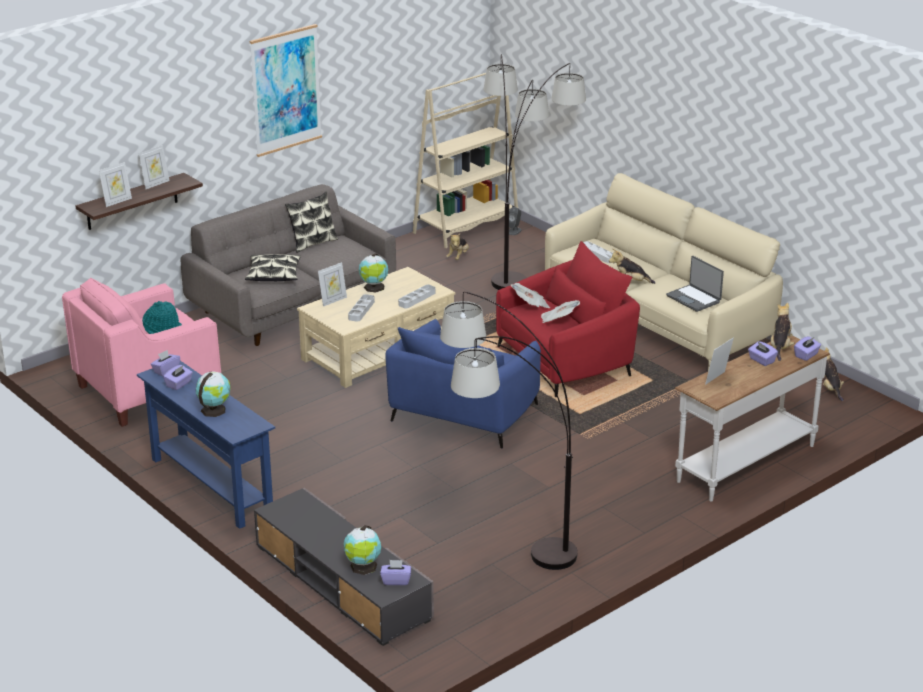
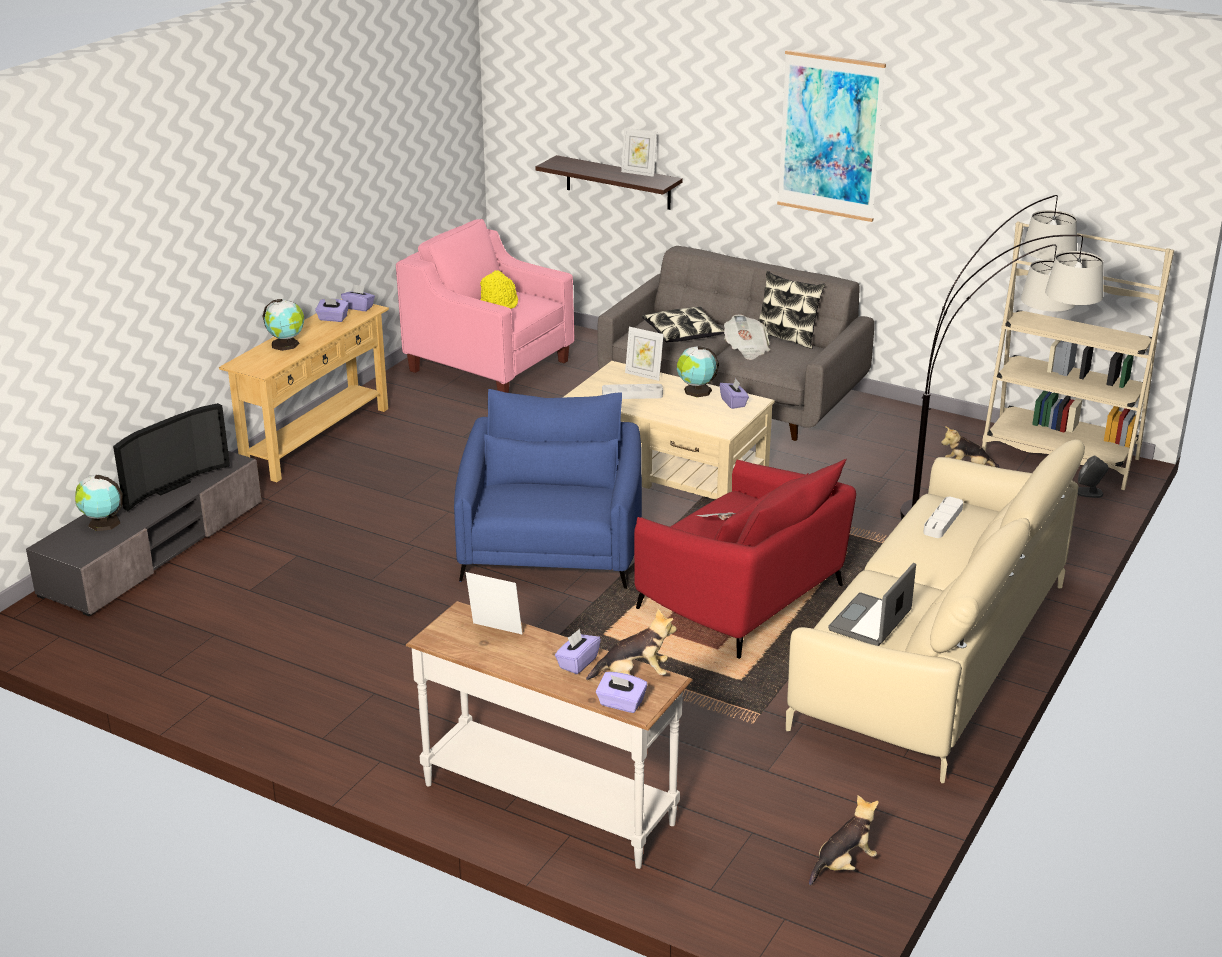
camera: 70 degrees right, 0 degrees up
(117, 201) = (579, 167): picture frame -> none
(163, 329) = (499, 304): turquoise hat -> yellow hat
(210, 486) = (316, 439): blue console table -> beige console table
(320, 531) = (168, 485): none -> television
(396, 580) = (79, 546): purple tissue box -> purple tissue box (733, 403)
(417, 299) = (689, 420): grey tray -> none
(463, 414) = (551, 550): blue armchair -> blue armchair turned 90 degrees clockwise
(497, 560) = (223, 636): floor lamp -> none
(530, 305) = (749, 501): newspaper -> newspaper (746, 349)
(630, 282) = (889, 563): plush toy -> none

